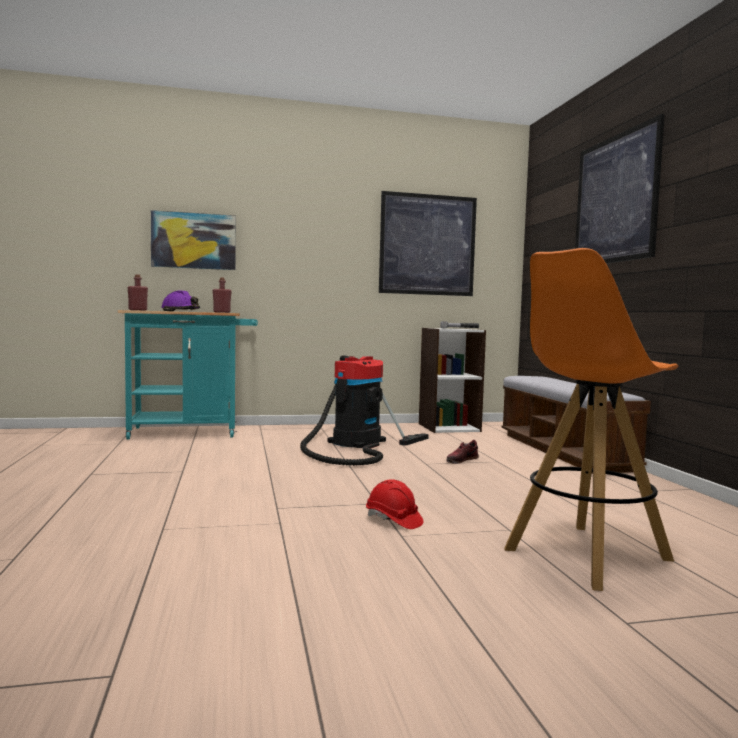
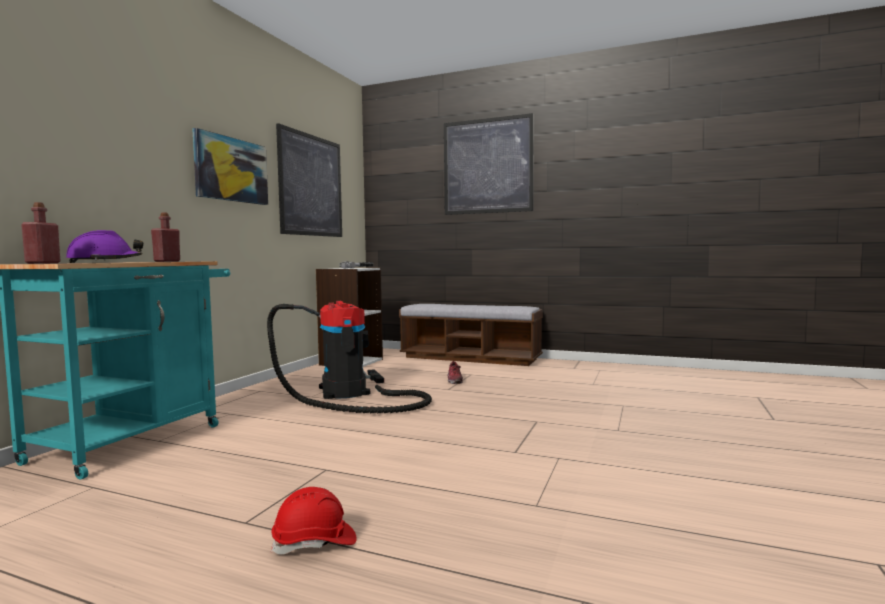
camera: 55 degrees left, 0 degrees up
(194, 241) = (82, 154): picture -> picture (231, 169)
(393, 520) = (582, 425): red hard hat -> red hard hat (315, 543)
(585, 555) = (676, 402): orange stool -> none

